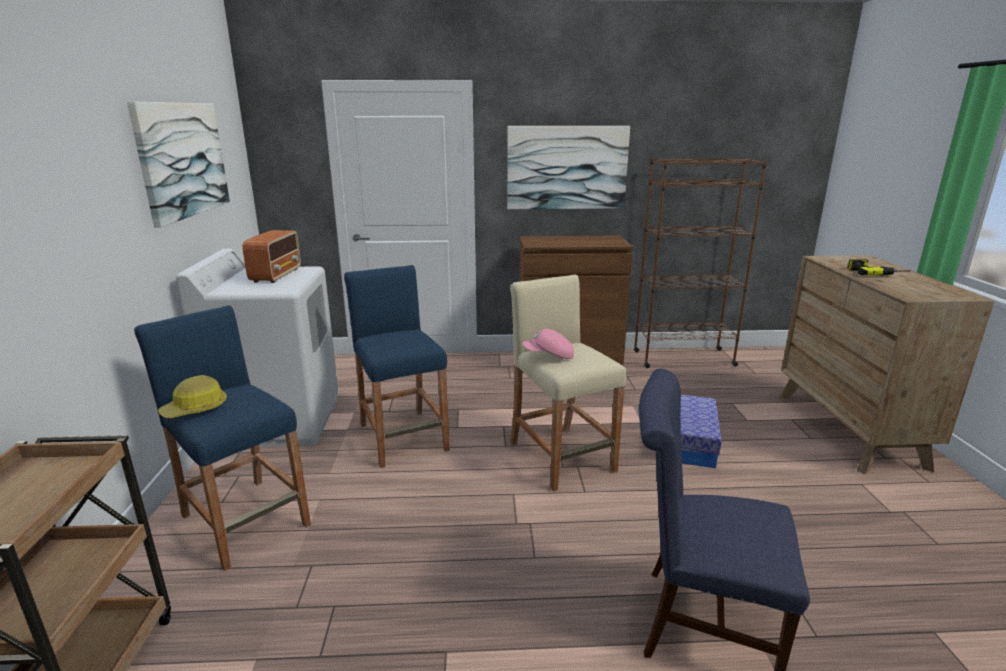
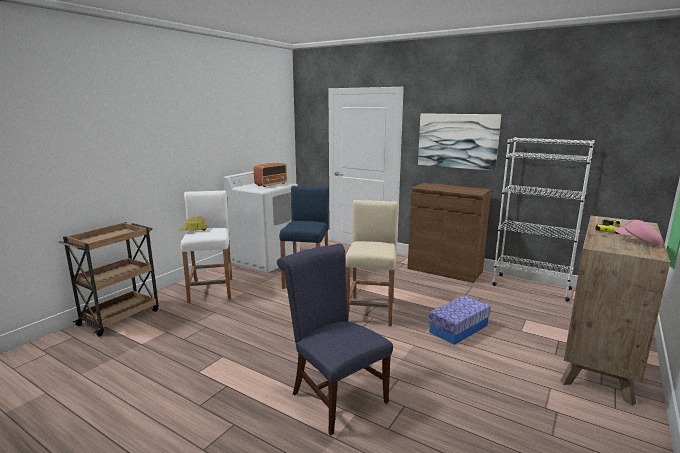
camera: 35 degrees right, 5 degrees down
(183, 159) = (243, 126): picture -> none
(245, 520) = (212, 290): blue stool -> white stool
(549, 356) = (359, 244): pink cap -> pink cap (636, 242)
(683, 358) = (530, 287): brown bookcase -> white bookcase

